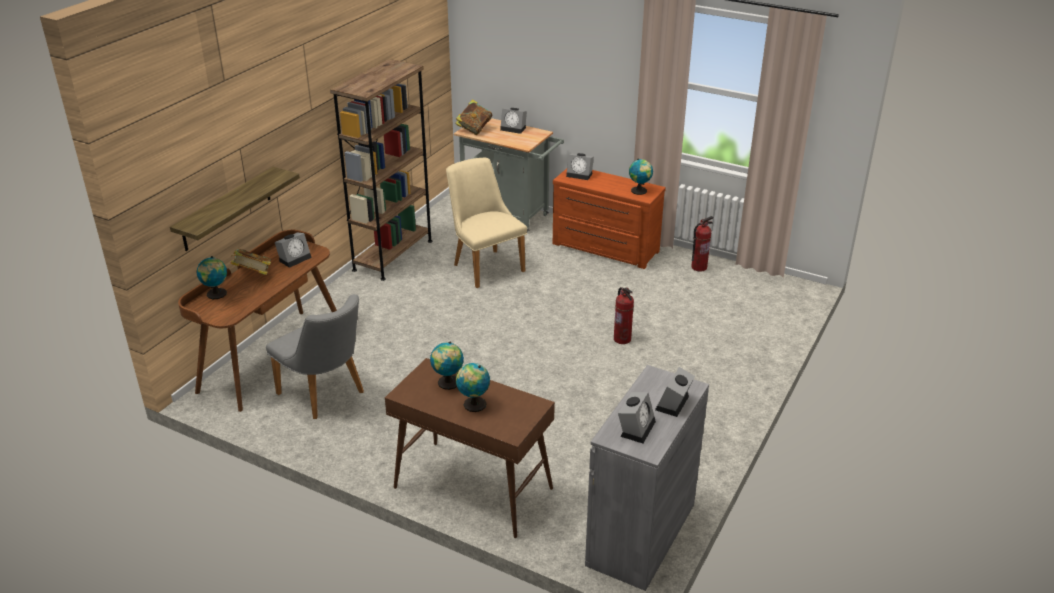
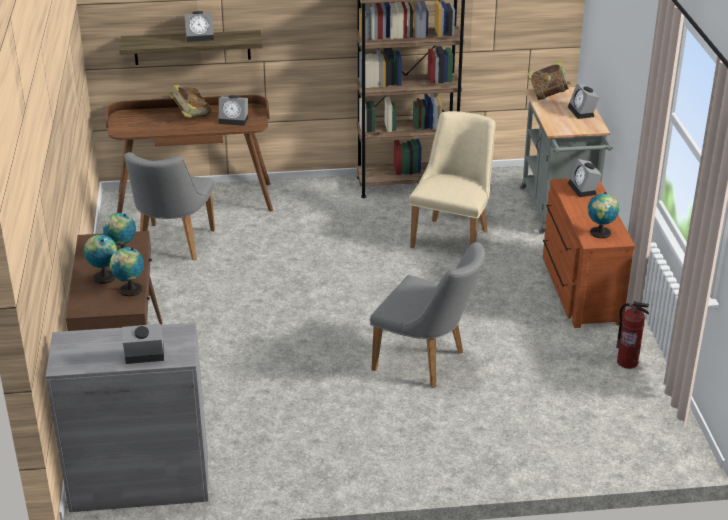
camera: 55 degrees right, 0 degrees up
(216, 294) = (147, 114): globe -> globe (129, 290)
(622, 339) = (427, 362): fire extinguisher -> grey chair
(636, 427) = (91, 348): alarm clock -> alarm clock (200, 36)

